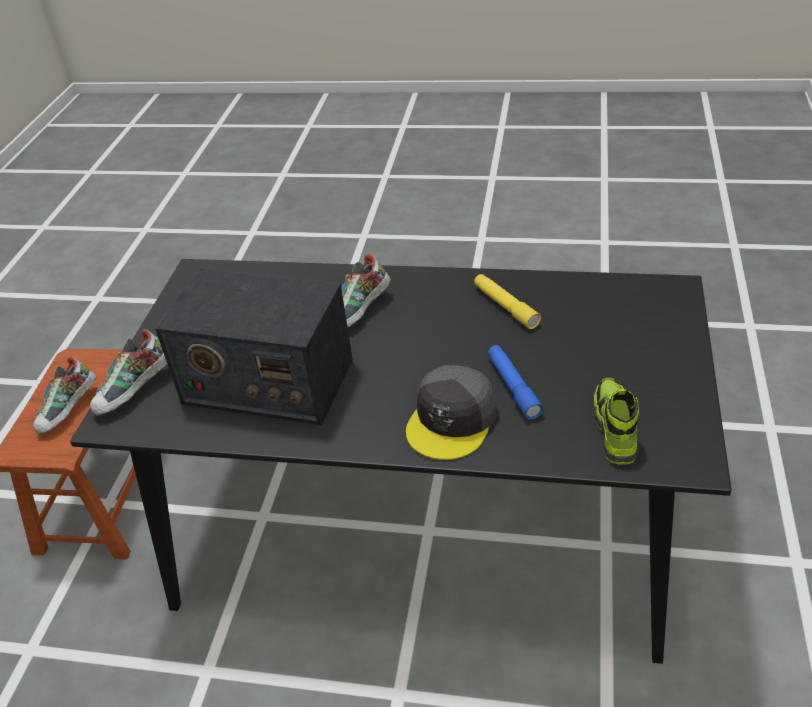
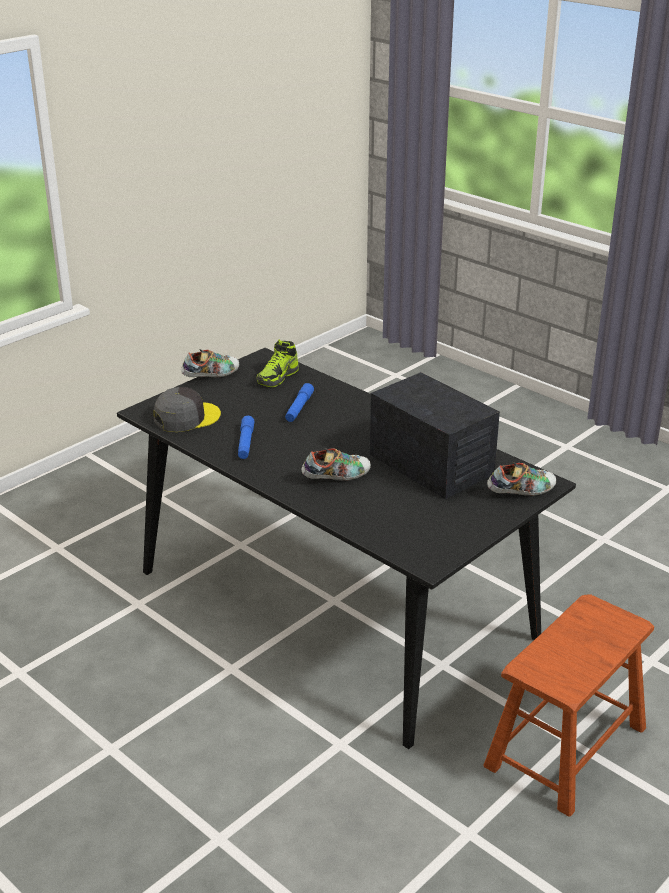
camera: 150 degrees left, 10 degrees down
(69, 411) = (577, 636): shoe -> shoe (211, 376)
(452, 420) = (347, 408): grey cap -> grey cap (186, 417)
(505, 306) = (245, 443): yellow flashlight -> blue flashlight

